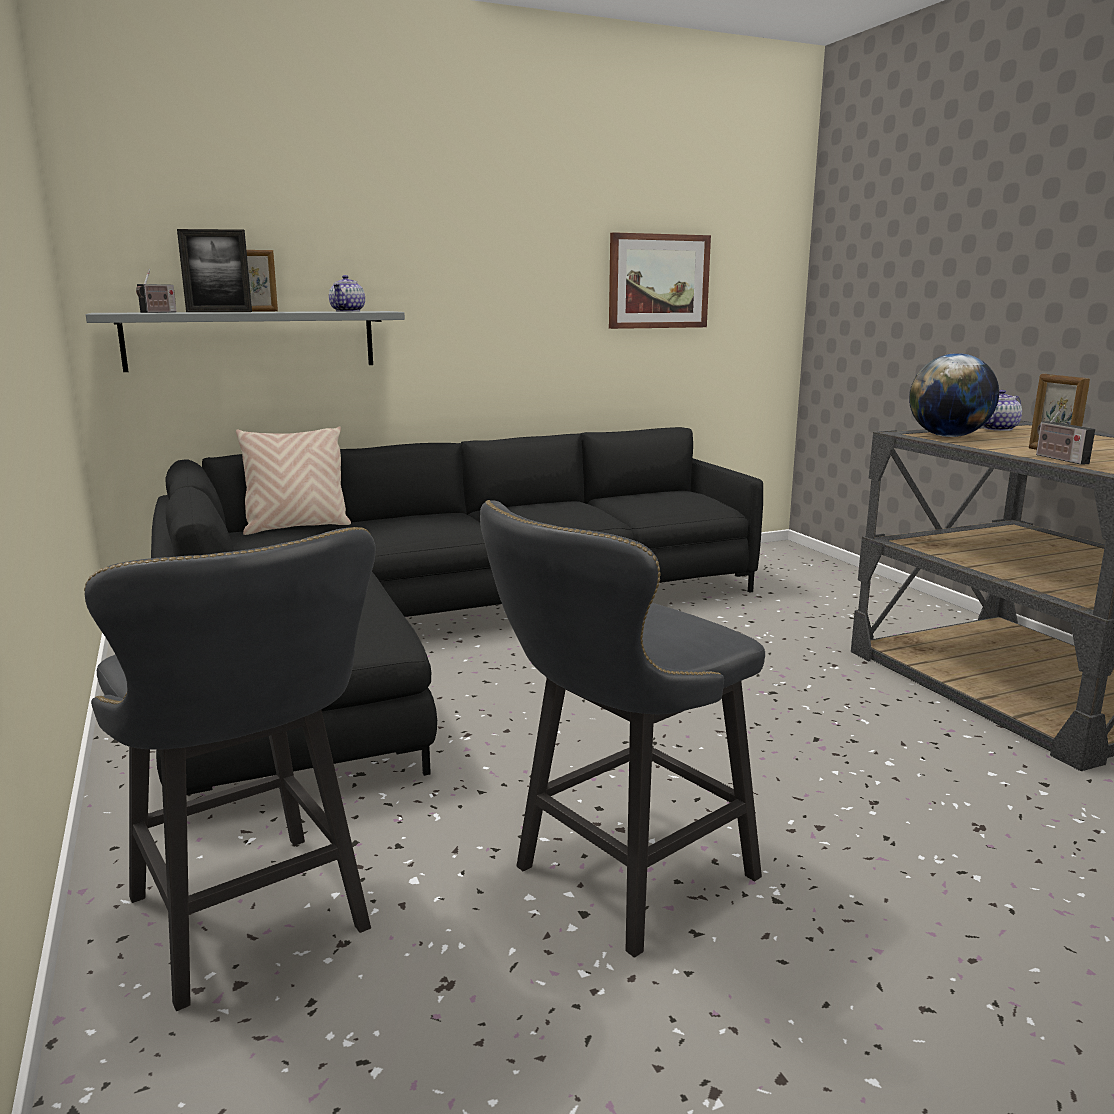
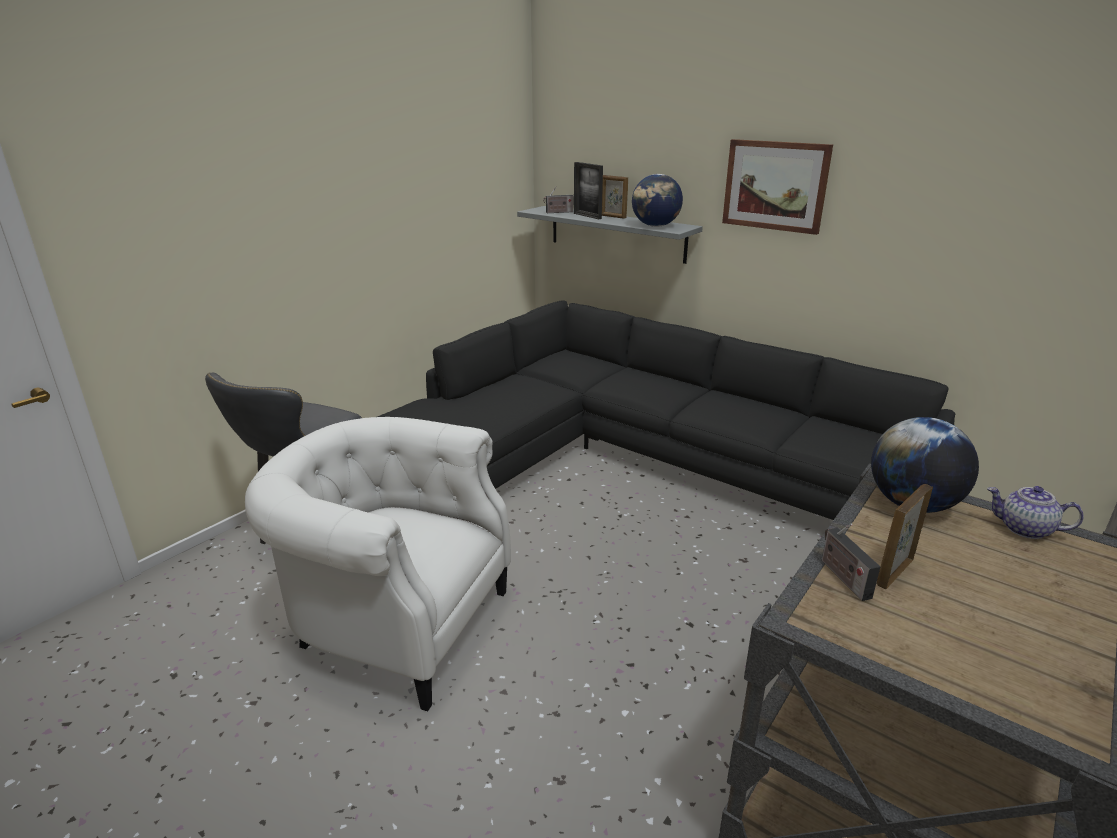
camera: 60 degrees right, 10 degrees up
(297, 527) = (592, 361): beige pillow -> none
(348, 311) = (655, 226): teapot -> globe
(616, 883) = (395, 624): grey stool -> white armchair
(658, 281) = (965, 231): picture -> picture (775, 185)
(1058, 459) = (842, 577): radio -> radio turned 60 degrees counterclockwise

